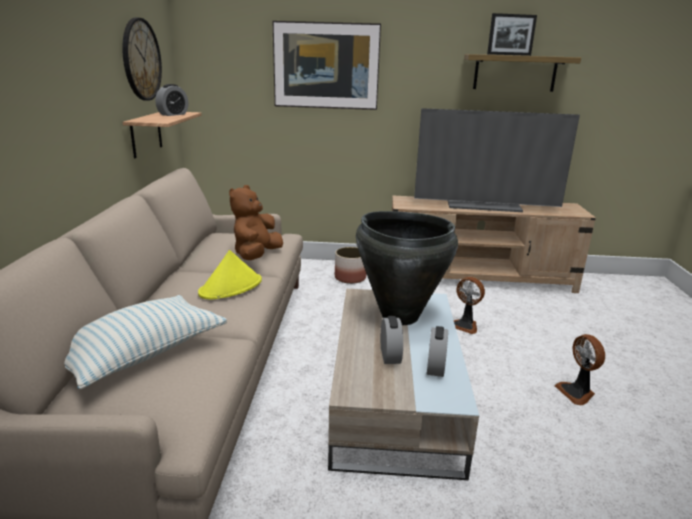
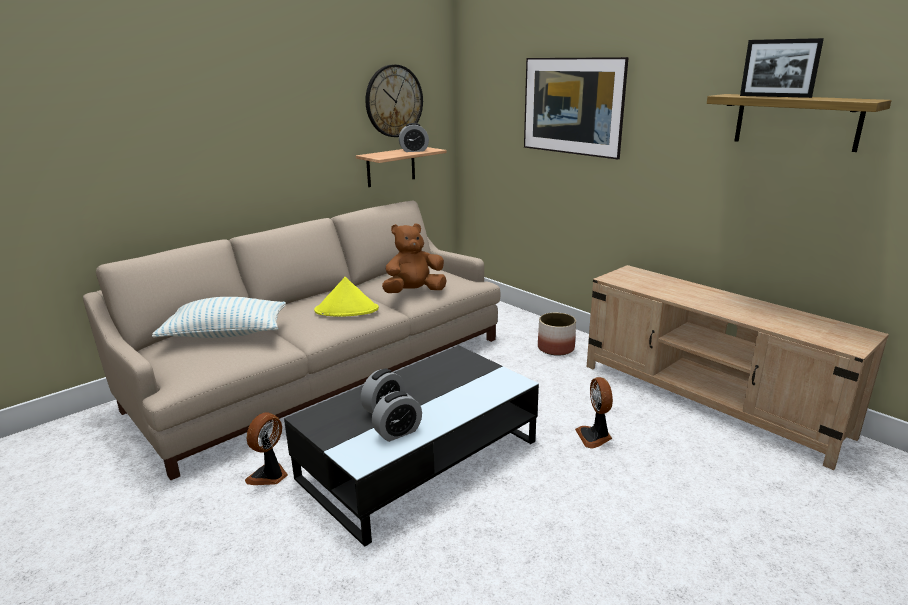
camera: 45 degrees right, 0 degrees up
(394, 396) = (419, 459): beige coffee table -> black coffee table
(400, 316) = (454, 384): black vase -> none
(484, 205) = (718, 301): television -> none
(577, 392) = (597, 554): fan -> fan (269, 475)

